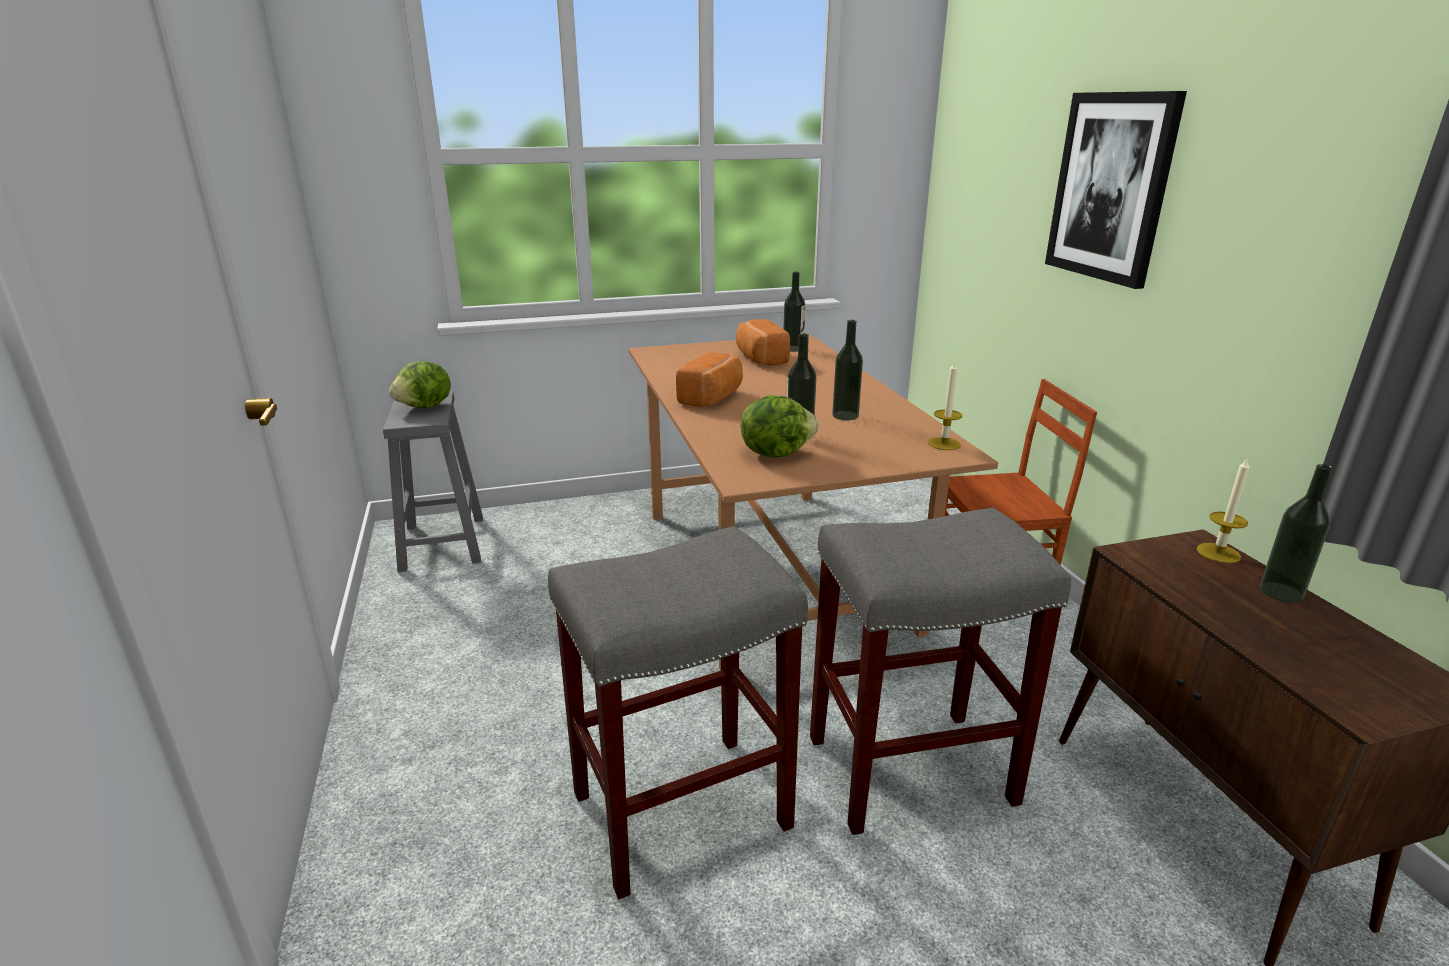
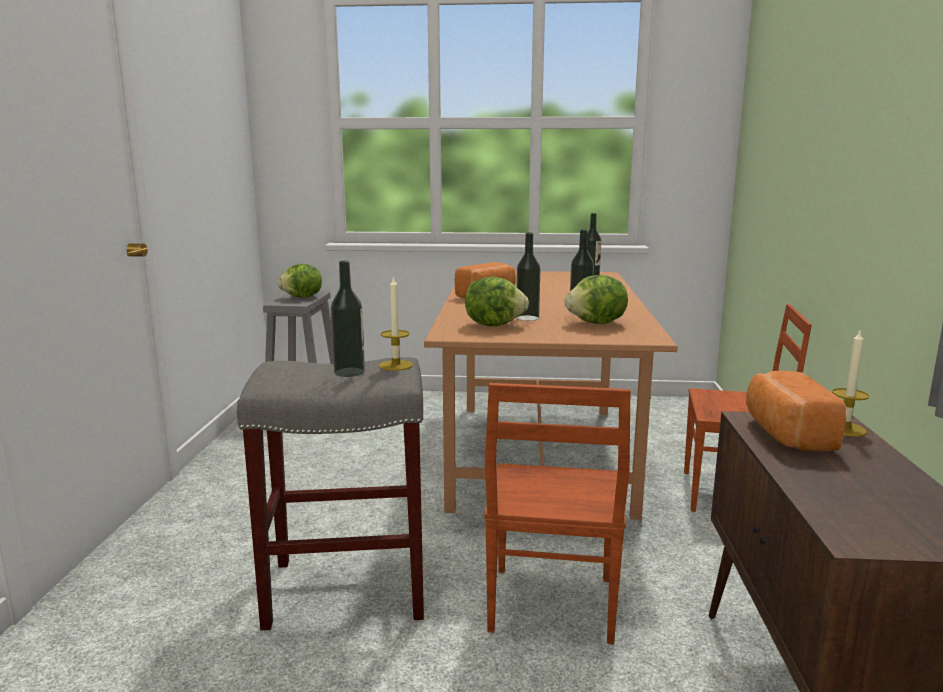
camera: 20 degrees right, 10 degrees down
(760, 358) = (555, 281): bread -> bread (786, 434)
(883, 435) = (597, 324): none -> lettuce
(908, 771) = (549, 605): grey stool -> brown chair
(944, 444) = (643, 332): candle -> candle (396, 365)
(1111, 187) = (834, 124): picture -> none
(1281, 592) = (878, 459): bottle -> bottle (349, 372)

